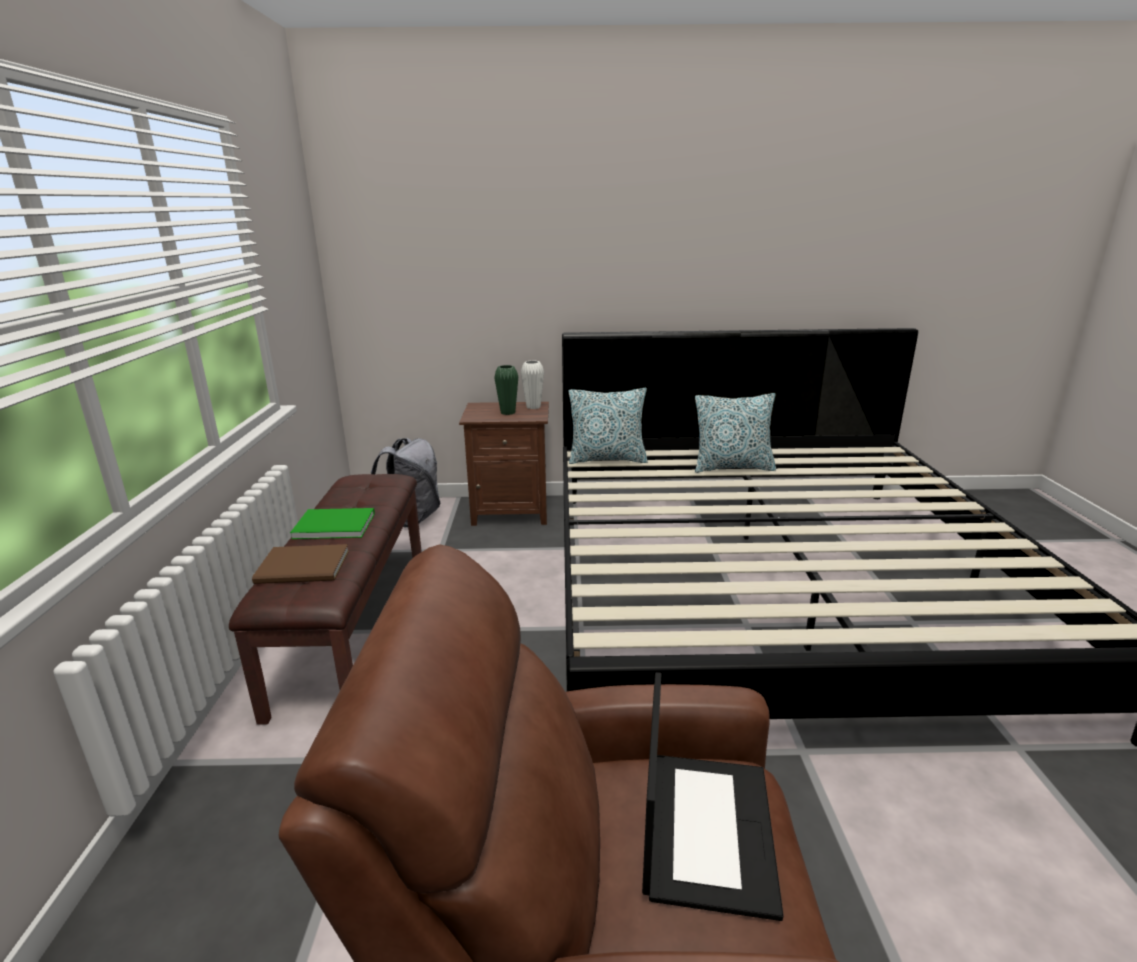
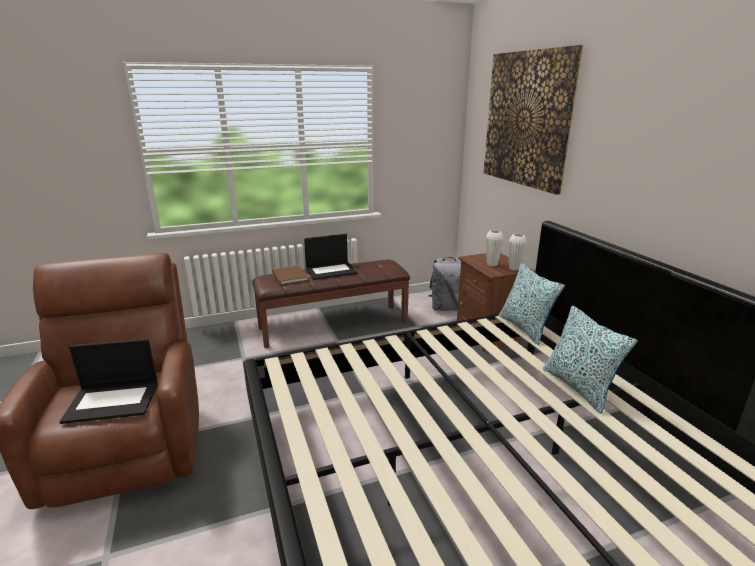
camera: 70 degrees right, 0 degrees up
(333, 525) = (331, 271): green book -> laptop
(476, 213) = (527, 119): none -> picture
(508, 412) = (492, 264): green vase -> white vase

